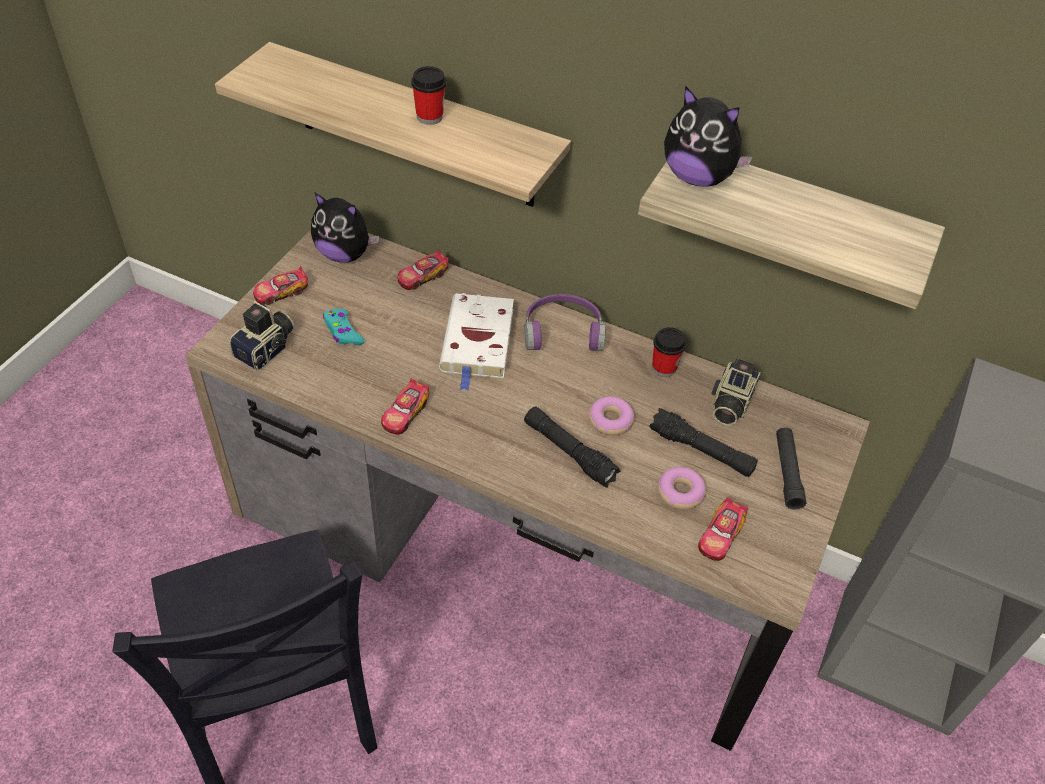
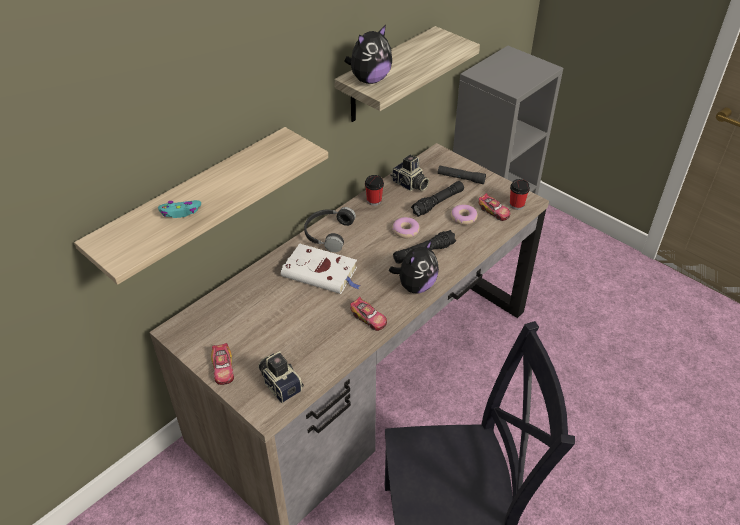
camera: 70 degrees left, 5 degrees down
(343, 332) = (281, 338): turquoise game controller -> turquoise game controller (180, 212)
(344, 254) = (200, 326): plush toy -> plush toy (415, 286)
(422, 276) = (246, 288): toy car -> none
(429, 117) = (228, 176): cup -> cup (516, 205)
(562, 331) = (327, 233): purple headphones -> black headphones

